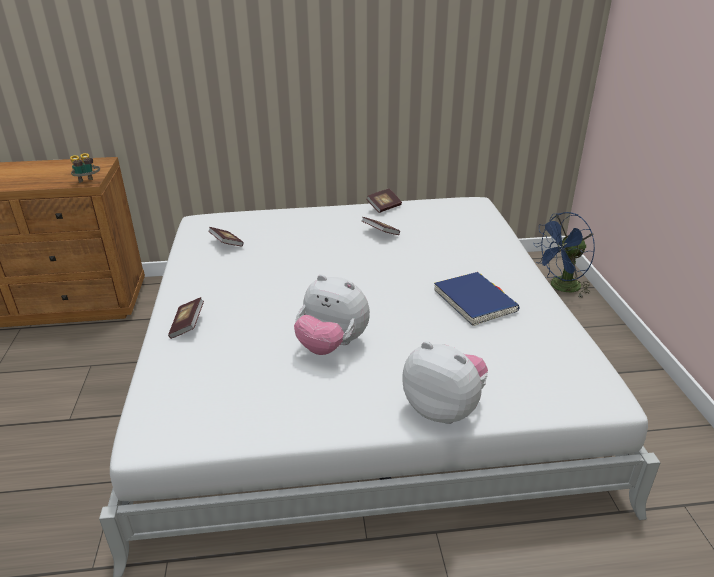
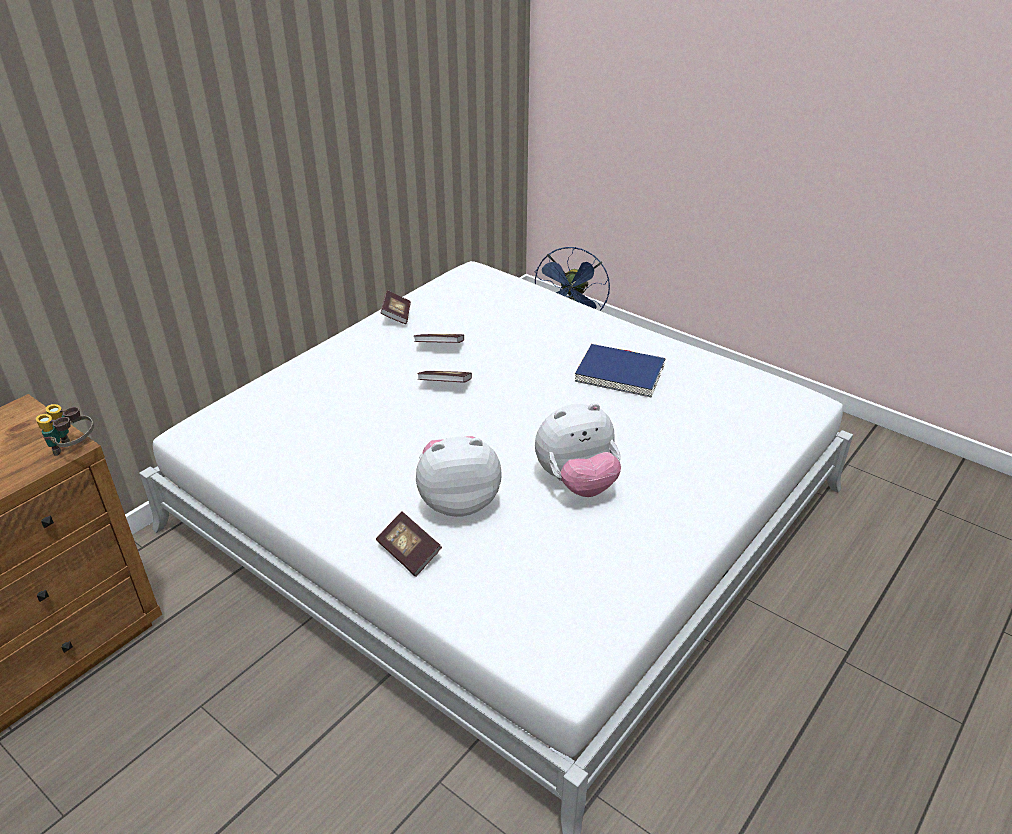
camera: 45 degrees left, 5 degrees up
(226, 244) = (286, 443): book -> book (445, 385)
(444, 408) = (733, 478): plush toy -> plush toy (458, 501)

